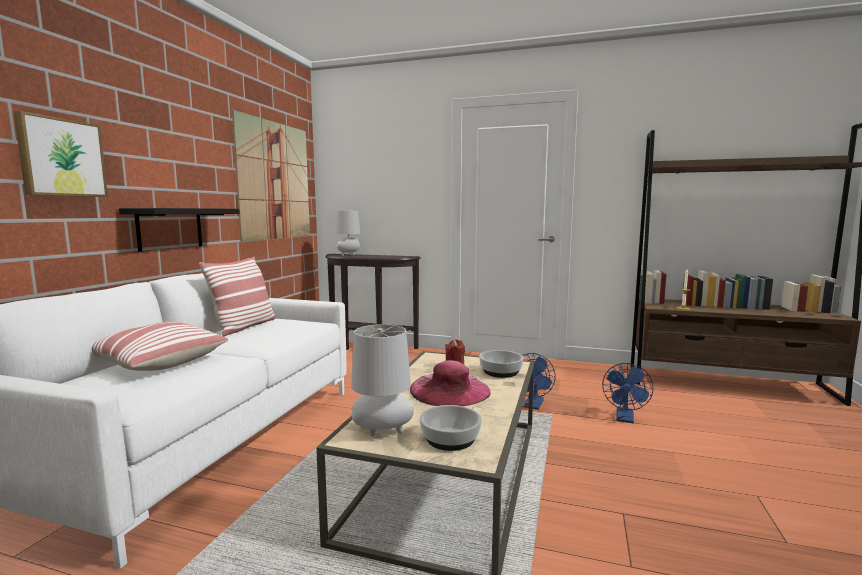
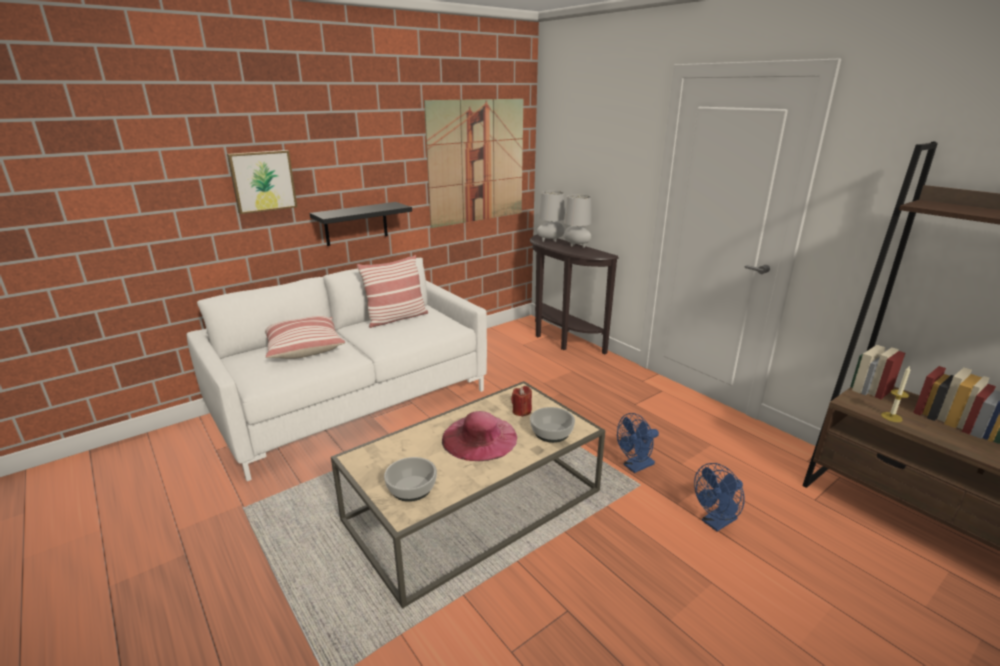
camera: 35 degrees right, 15 degrees up
(382, 433) = (378, 462): grey table lamp -> grey table lamp (576, 246)

